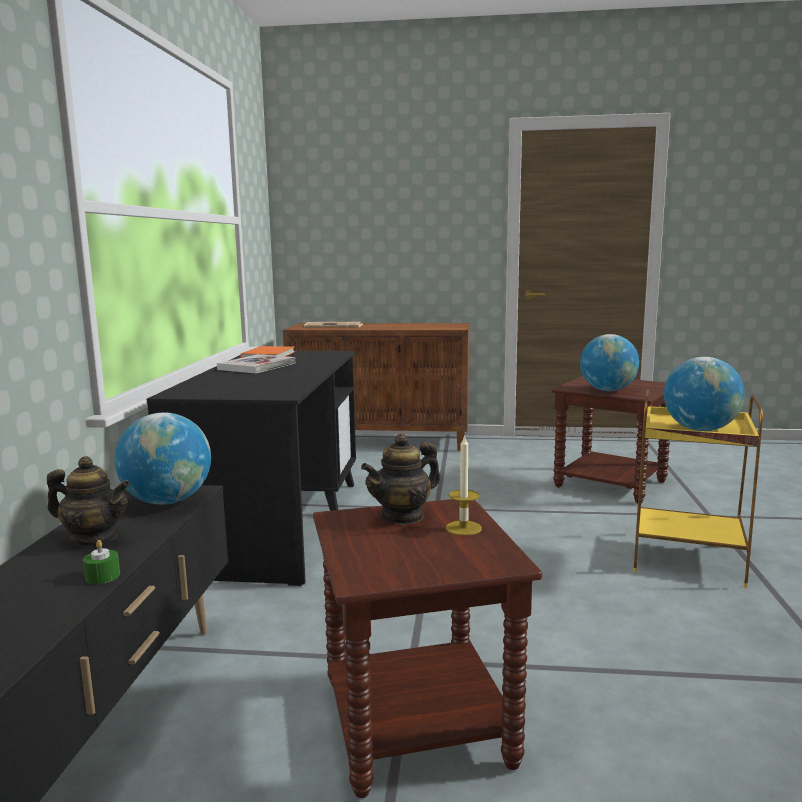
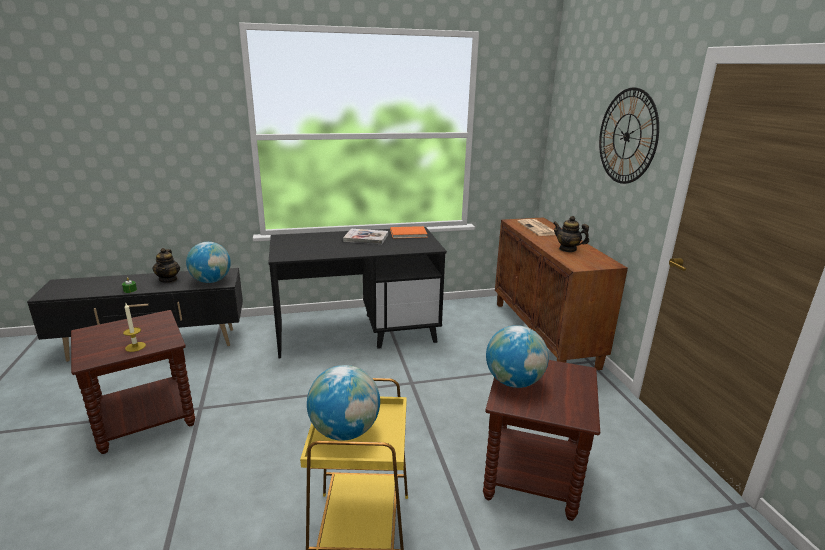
camera: 70 degrees right, 10 degrees up
(403, 516) = (157, 330): teapot -> teapot (568, 249)
(428, 202) = (627, 136): none -> wall clock

